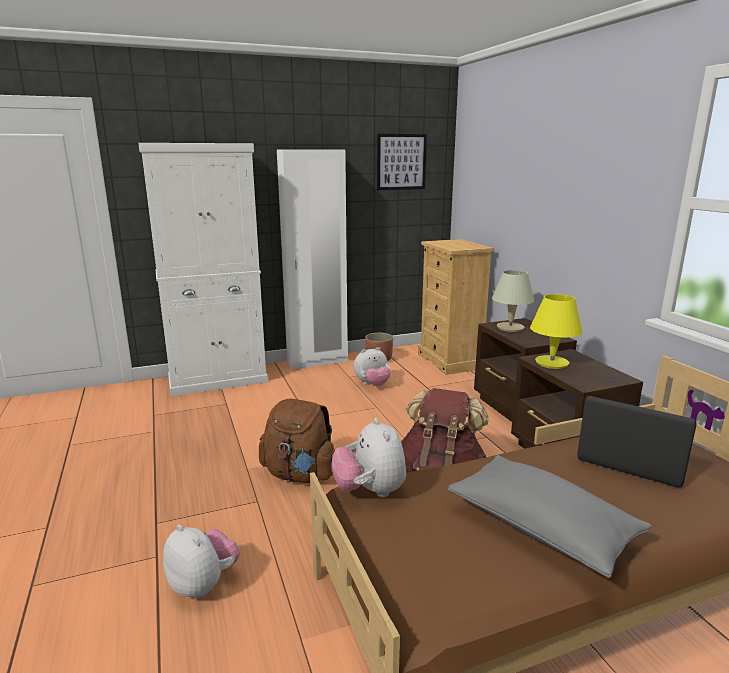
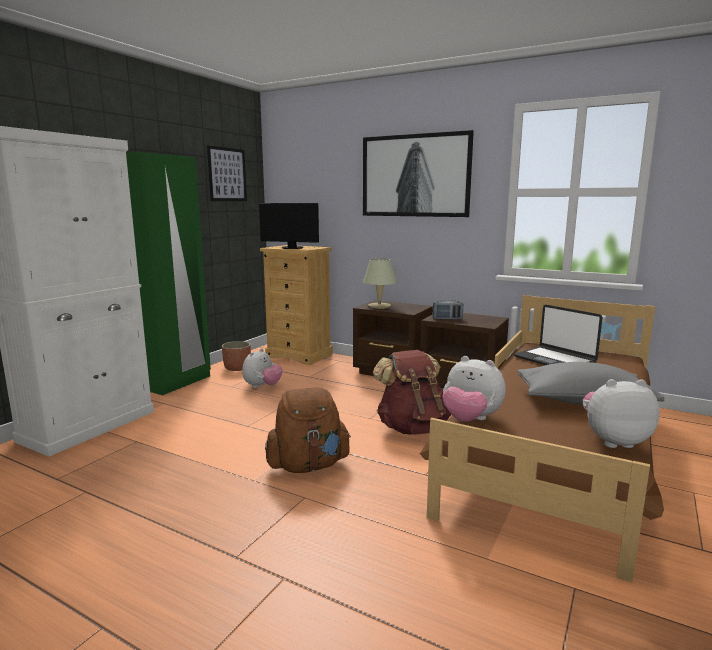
camera: 40 degrees left, 5 degrees down
(203, 584) = (362, 571): plush toy -> plush toy (613, 441)
(317, 362) = (179, 383): white wardrobe -> green wardrobe
(448, 245) = (291, 248): none -> monitor
(552, 363) = (447, 319): yellow table lamp -> radio
(578, 169) = (415, 176): none -> picture
(631, 460) = (555, 360): laptop -> laptop turned 120 degrees counterclockwise

